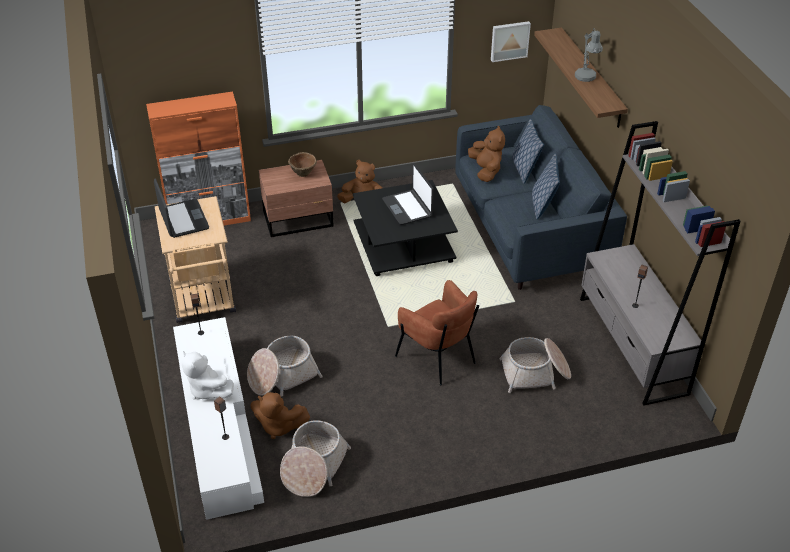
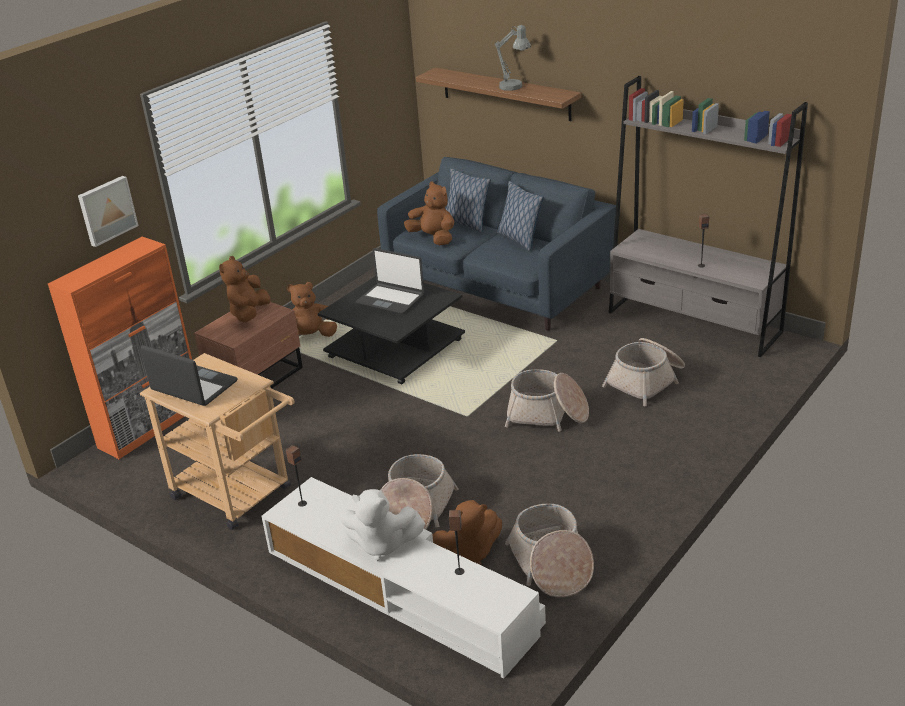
camera: 35 degrees left, 10 degrees down
(303, 172) = (249, 314): brown bowl -> brown plush toy
(438, 357) = (547, 414): brown armchair -> basket
(509, 40) = (385, 101): picture -> picture (106, 210)

